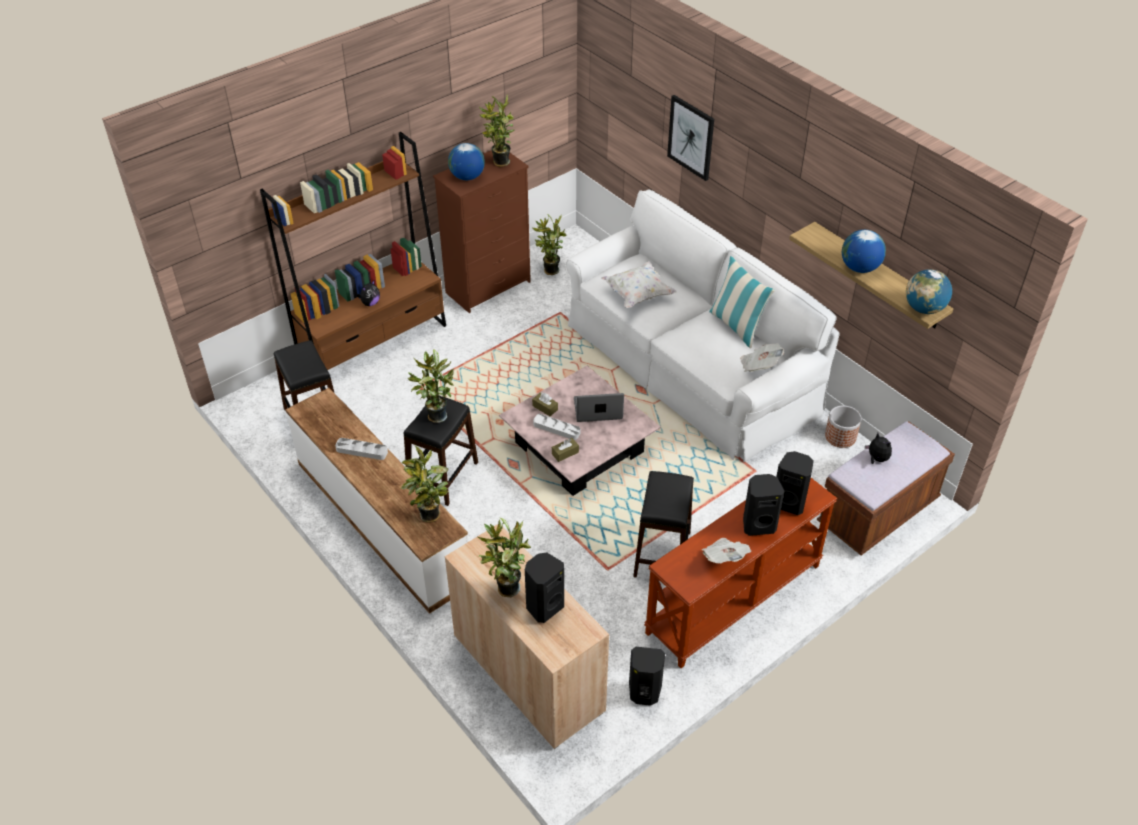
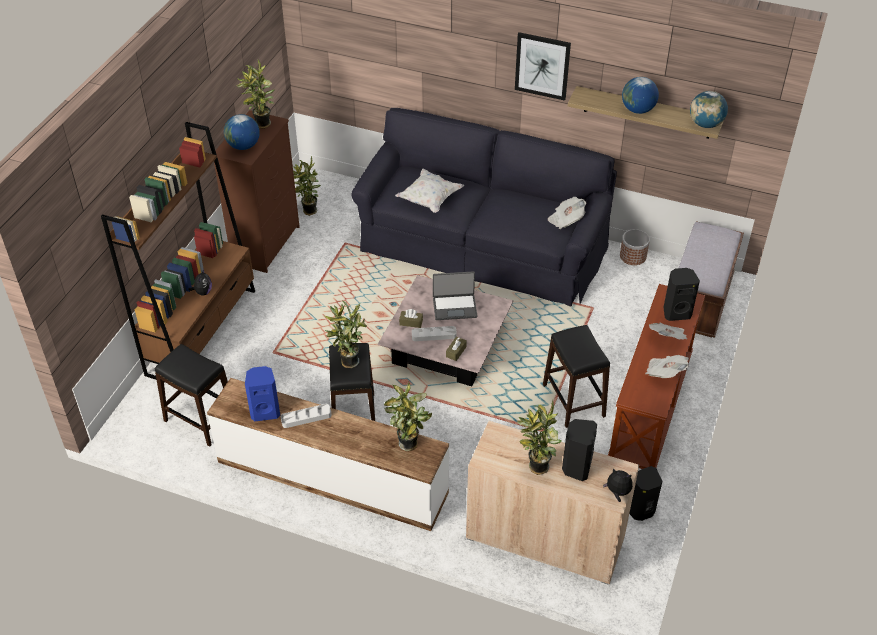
camera: 30 degrees left, 0 degrees up
(332, 430) = (265, 411): none -> blue speaker
(598, 410) = (454, 307): laptop -> laptop turned 150 degrees counterclockwise
(688, 364) = (481, 245): white sofa -> black sofa
(691, 137) = (431, 49): picture -> picture (542, 66)
(736, 326) = (524, 196): pillow -> none
(758, 524) = (668, 338): black speaker -> newspaper
(876, 459) = (698, 257): plush toy -> plush toy (617, 492)

